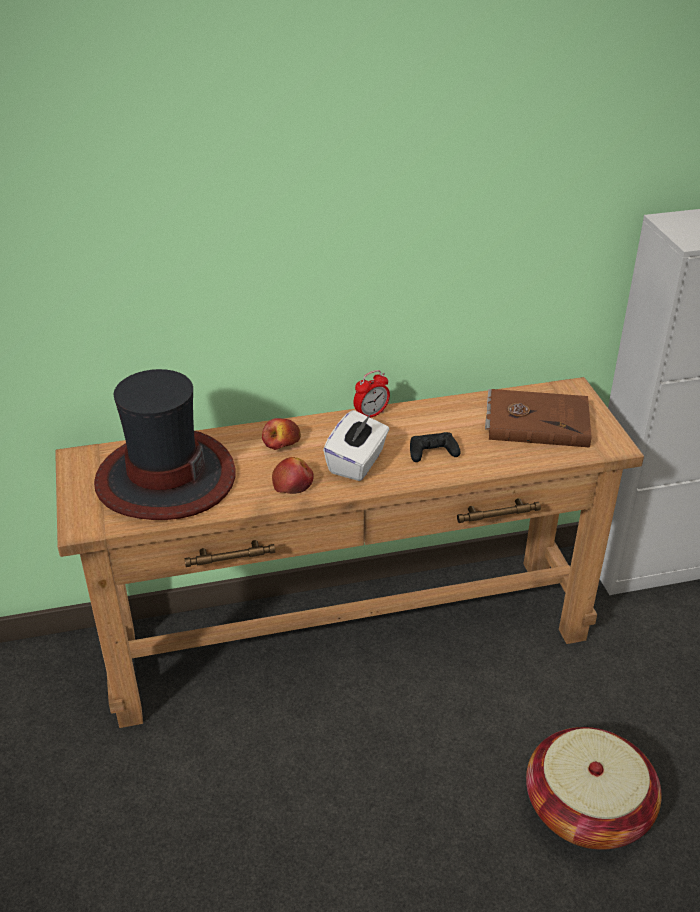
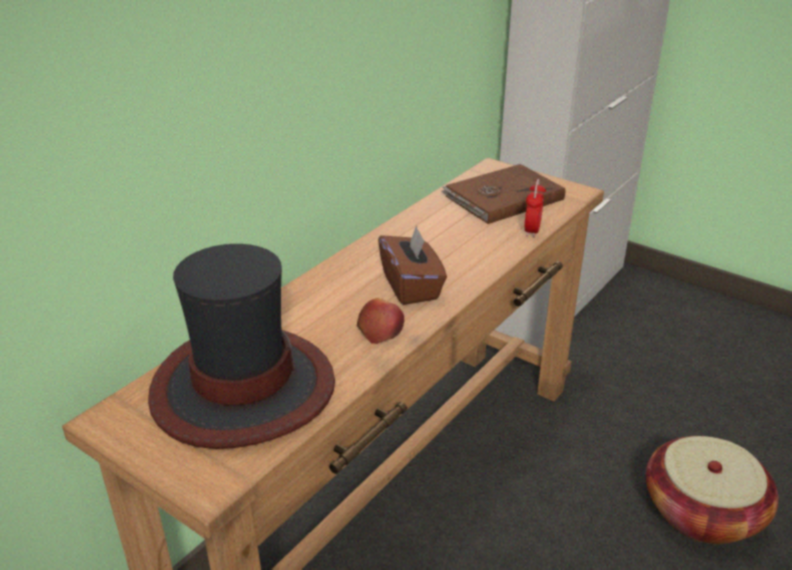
camera: 40 degrees left, 5 degrees down
(281, 443) = (319, 302): apple -> none
(357, 462) = (411, 286): white tissue box -> brown tissue box
(371, 414) = (367, 245): alarm clock -> alarm clock (532, 230)
(432, 452) = (460, 251): black game controller -> none

